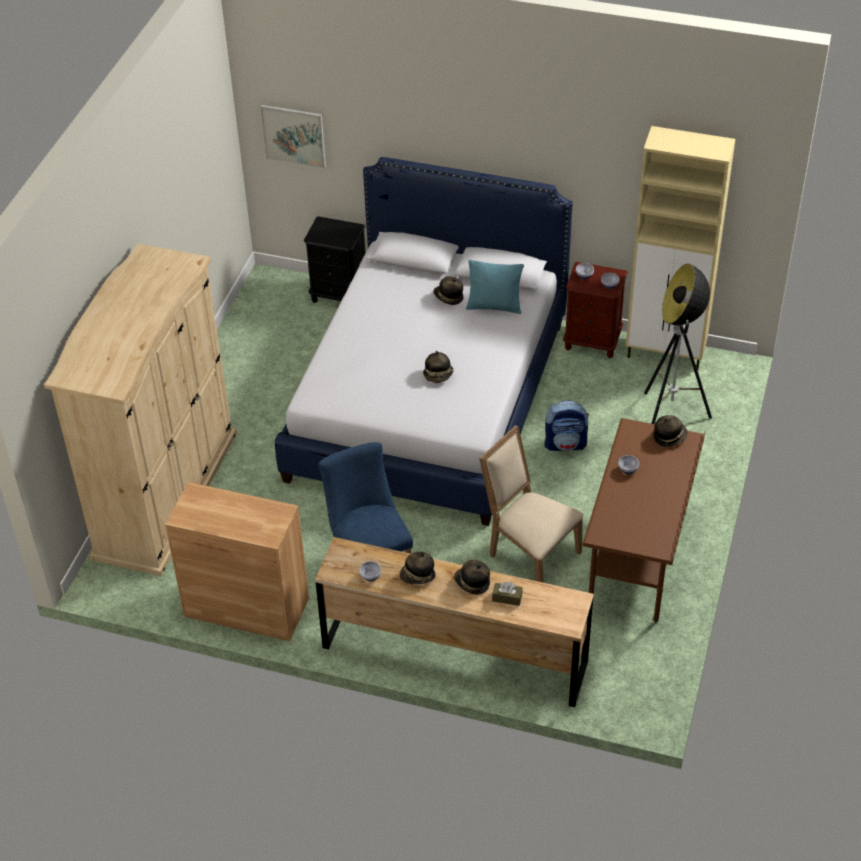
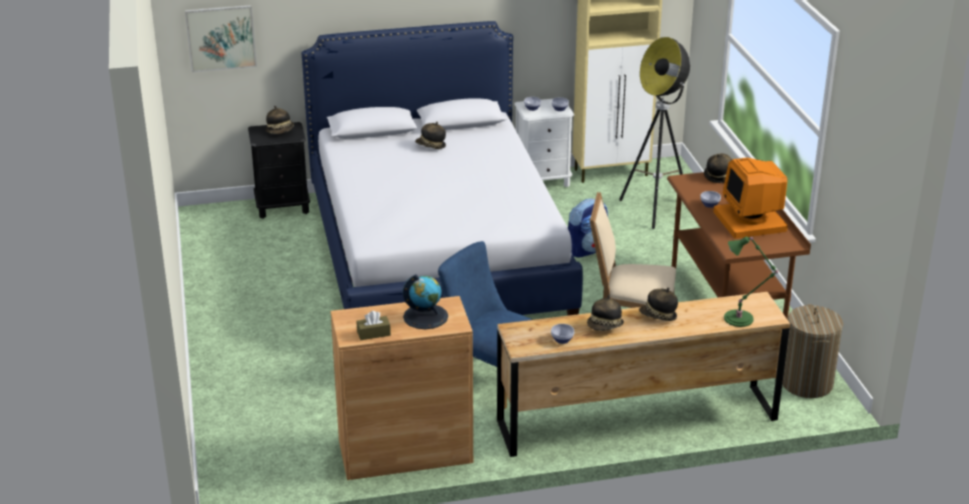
camera: 30 degrees left, 15 degrees down
(165, 494) = (240, 393): beige wardrobe -> none
(253, 518) = (425, 316): none -> globe
(438, 375) = (475, 196): hat -> hat (280, 131)
(494, 306) = (478, 142): turquoise pillow -> none
(507, 598) = (699, 316): brown tissue box -> brown tissue box (373, 333)
(541, 616) = (741, 319): none -> green table lamp
(592, 342) = (543, 180): brown nightstand -> white nightstand
(636, 678) = (806, 383): none -> laundry basket
(648, 505) = (751, 221): none -> monitor

